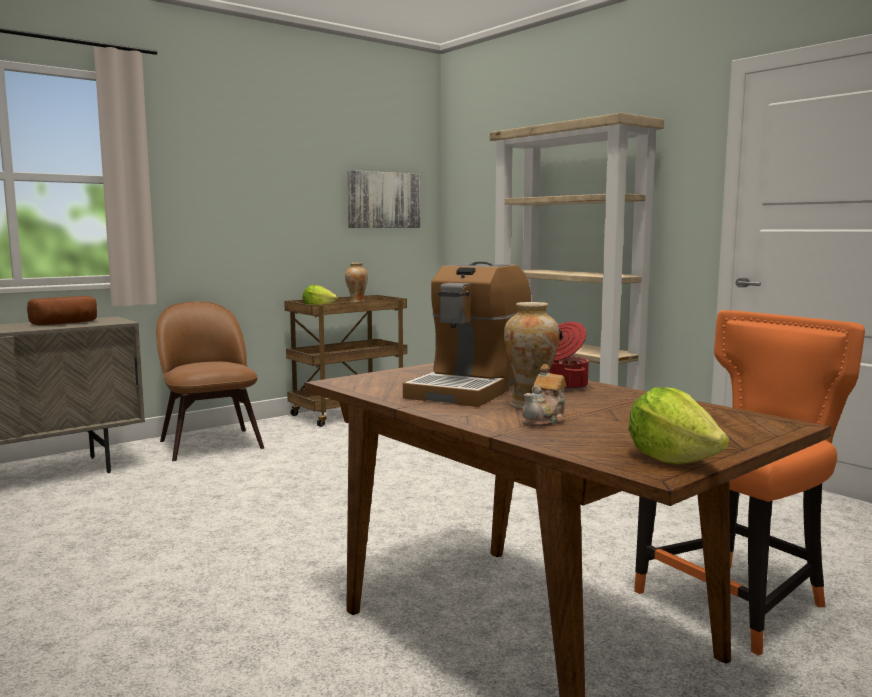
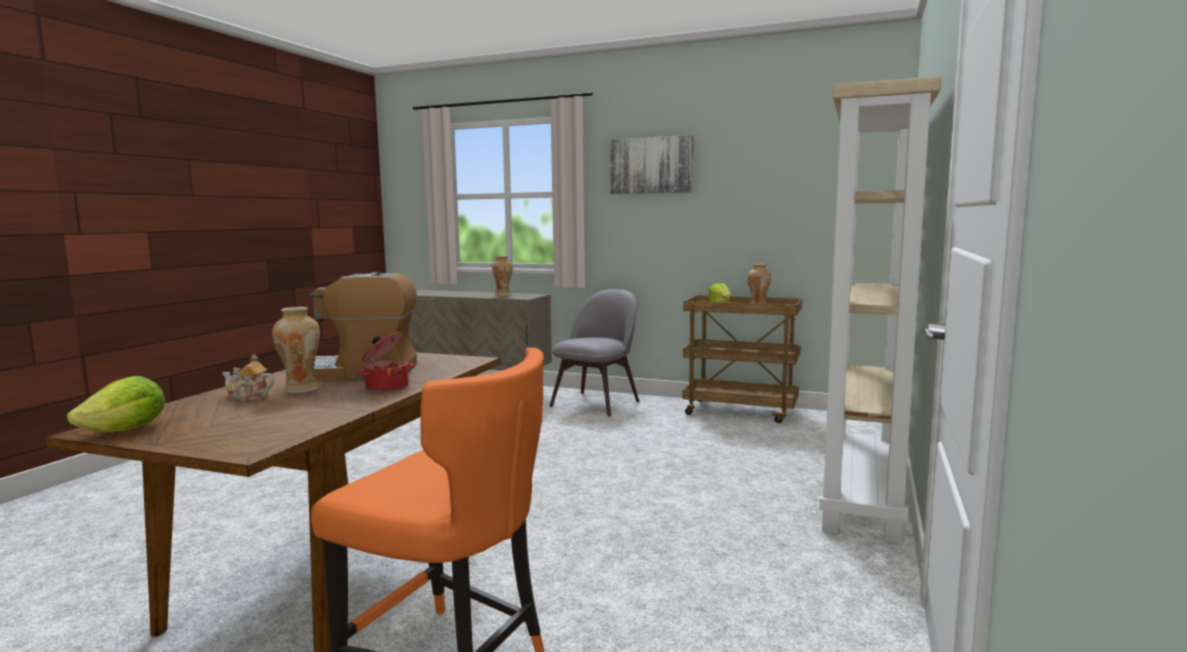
camera: 60 degrees right, 0 degrees up
(66, 323) = (503, 295): bread -> vase
(210, 443) = (597, 403): brown chair -> grey chair
(383, 200) = (822, 198): picture -> picture (651, 165)

